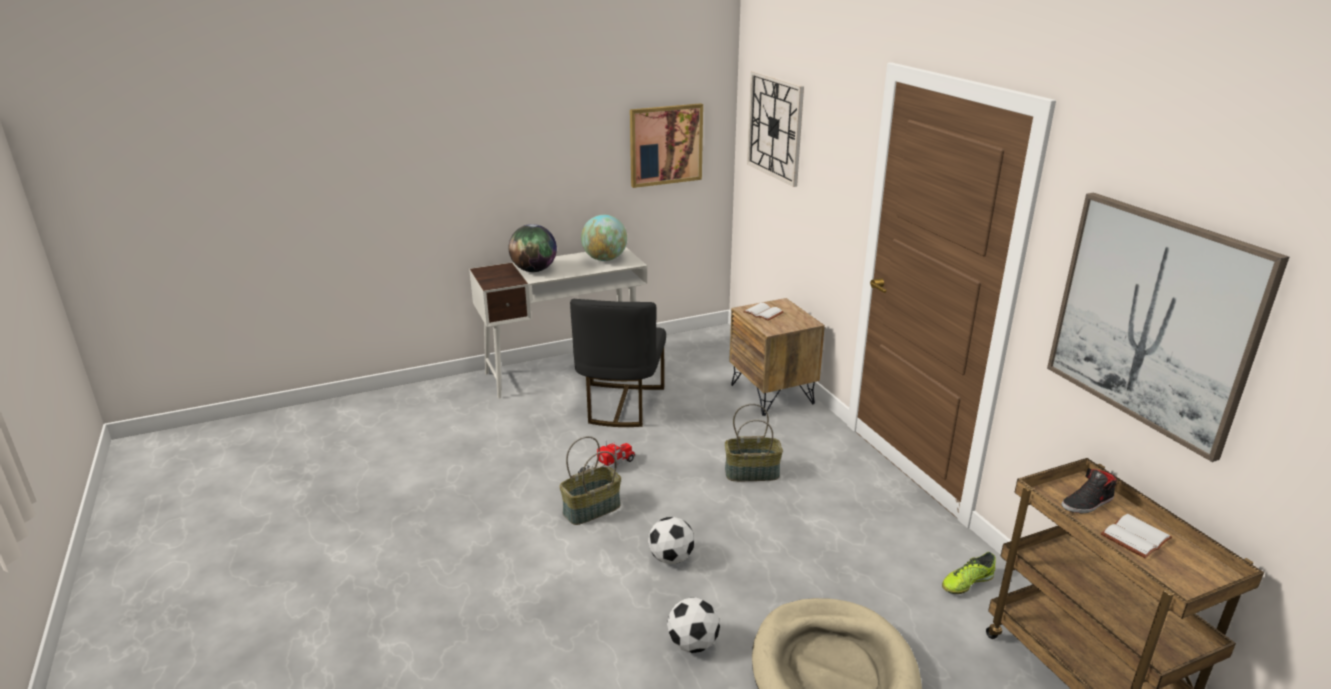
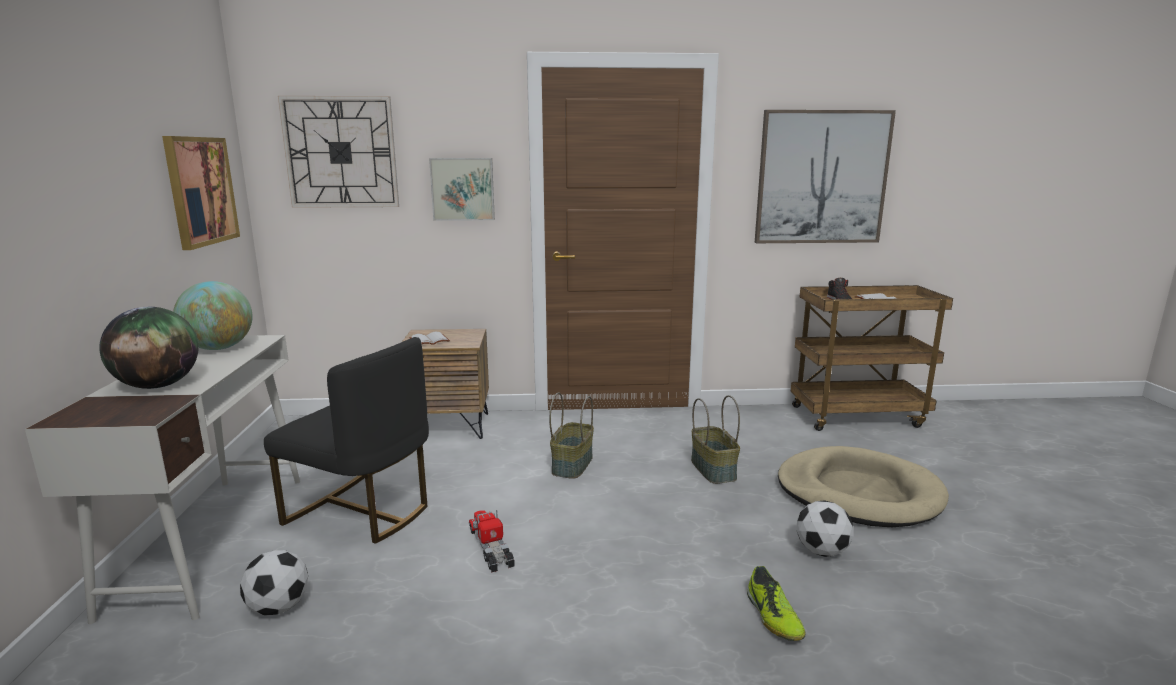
camera: 70 degrees left, 10 degrees down
(591, 510) = (571, 575): basket -> basket (714, 469)
(671, 558) = (687, 537): football -> football (278, 607)
(832, 186) = (463, 189): none -> picture
(966, 583) = (760, 422): shoe -> shoe (773, 617)

